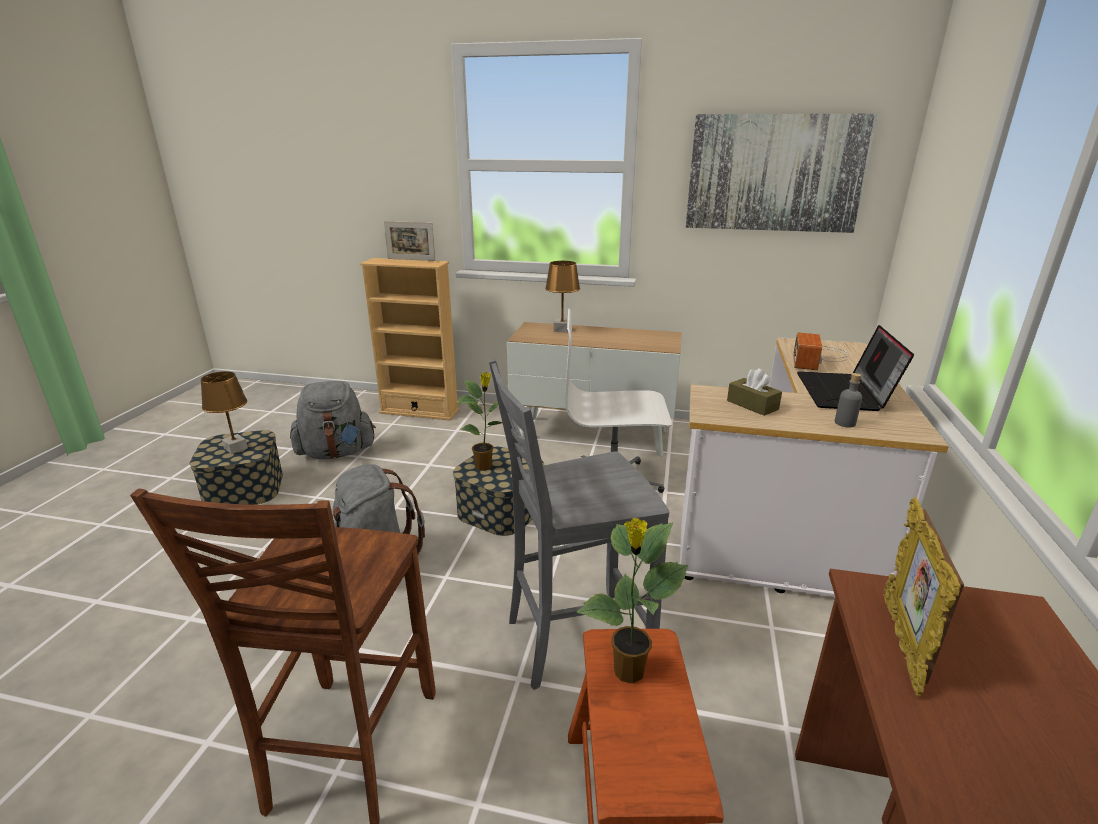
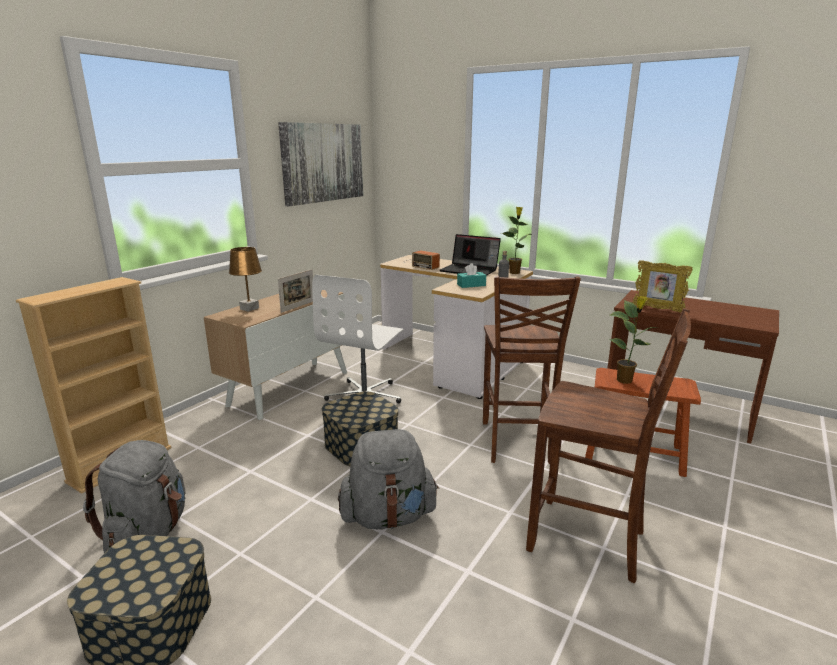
camera: 70 degrees left, 5 degrees down
(236, 448) = (144, 569): brown table lamp -> none
(411, 259) = (79, 286): picture frame -> picture frame (298, 306)
(485, 466) = (353, 413): potted plant -> potted plant (514, 272)
(574, 639) = (516, 443): grey chair -> brown chair
(752, 405) = (471, 285): brown tissue box -> turquoise tissue box

